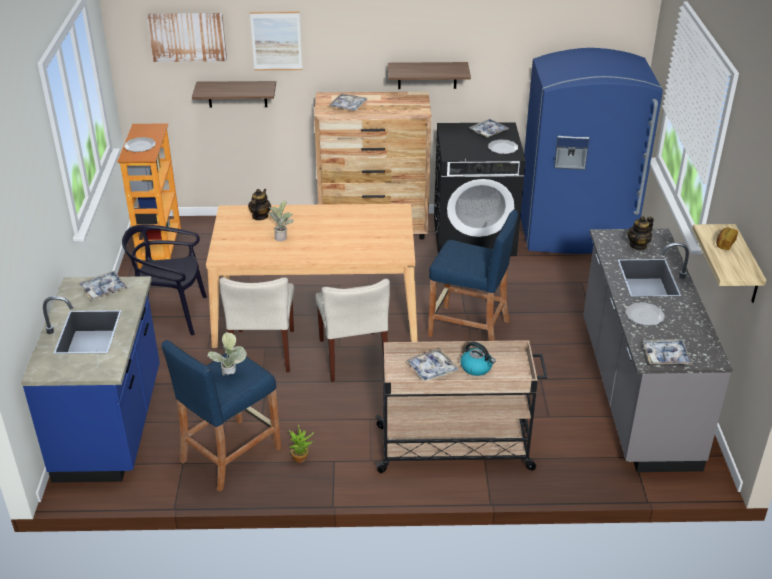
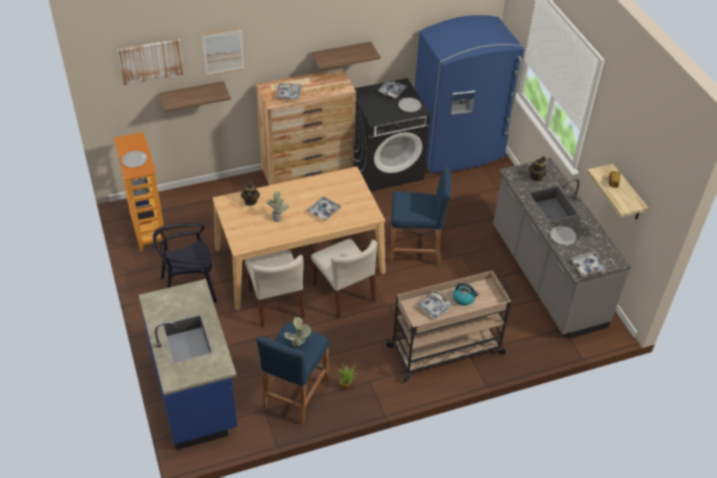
camera: 20 degrees left, 10 degrees up
(103, 289) = (176, 299): tray -> tray (324, 211)

